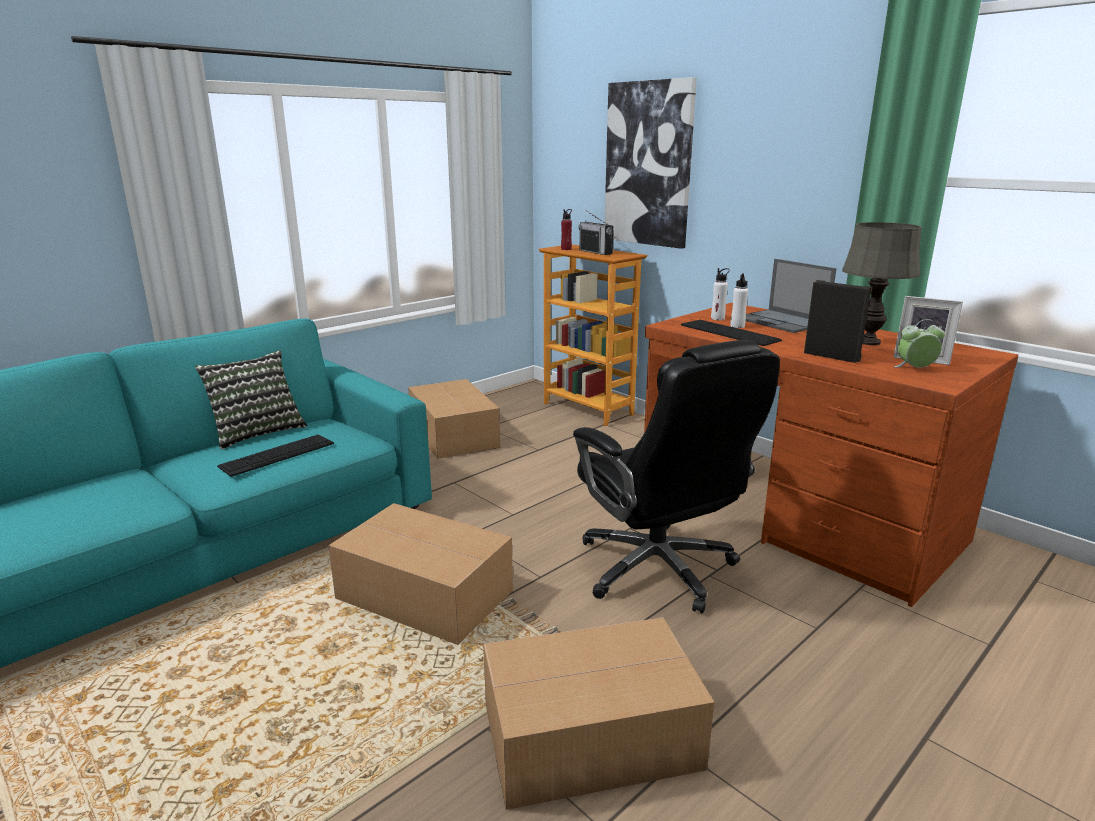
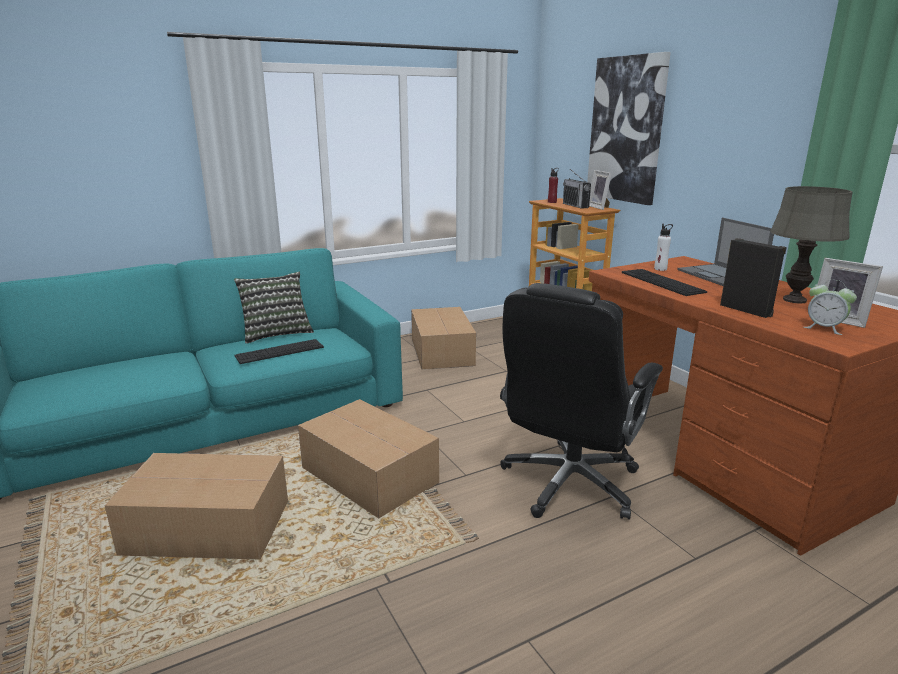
camera: 15 degrees right, 0 degrees up
(594, 737) = (457, 612): cardboard box -> cardboard box (210, 528)
(623, 253) = (599, 207): none -> picture frame
(658, 569) = (569, 484): black office chair -> black office chair turned 45 degrees clockwise
(737, 326) = (674, 277): white bottle -> none
(915, 369) = (824, 328): alarm clock -> alarm clock turned 150 degrees counterclockwise

